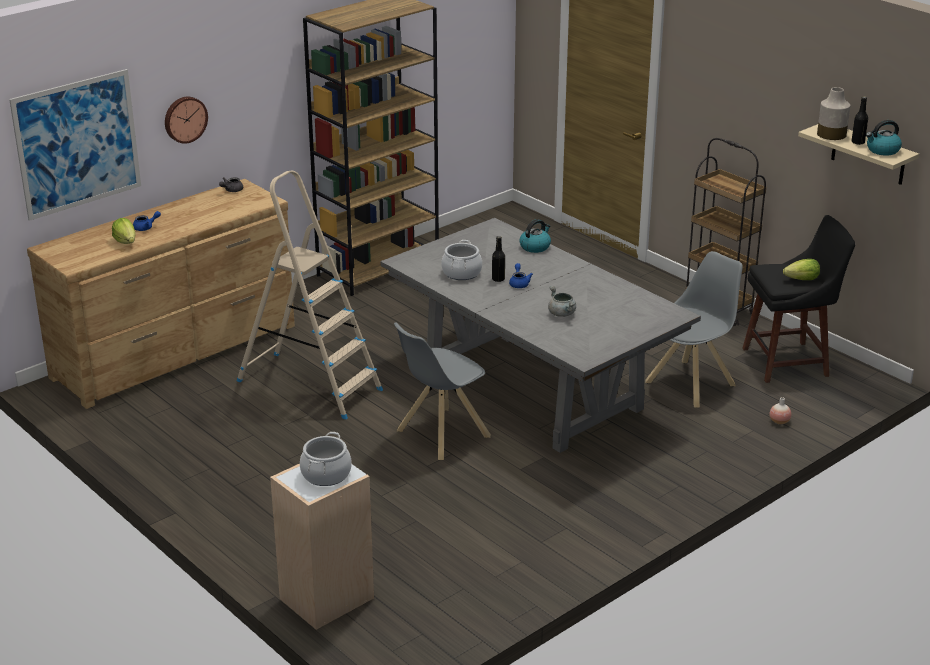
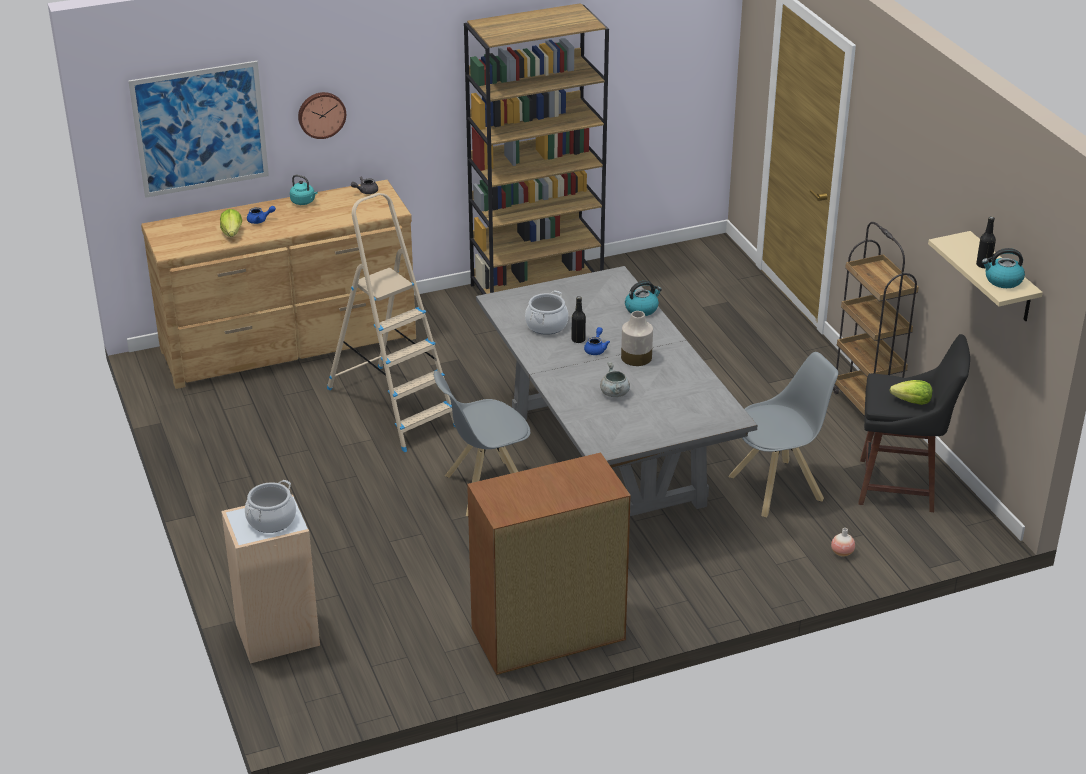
camera: 20 degrees right, 5 degrees up
(178, 207) = (304, 202): none -> turquoise kettle
(577, 540) = (547, 634): none -> brown cabinet
(832, 134) = (963, 249): beige vase -> beige vase (636, 357)

